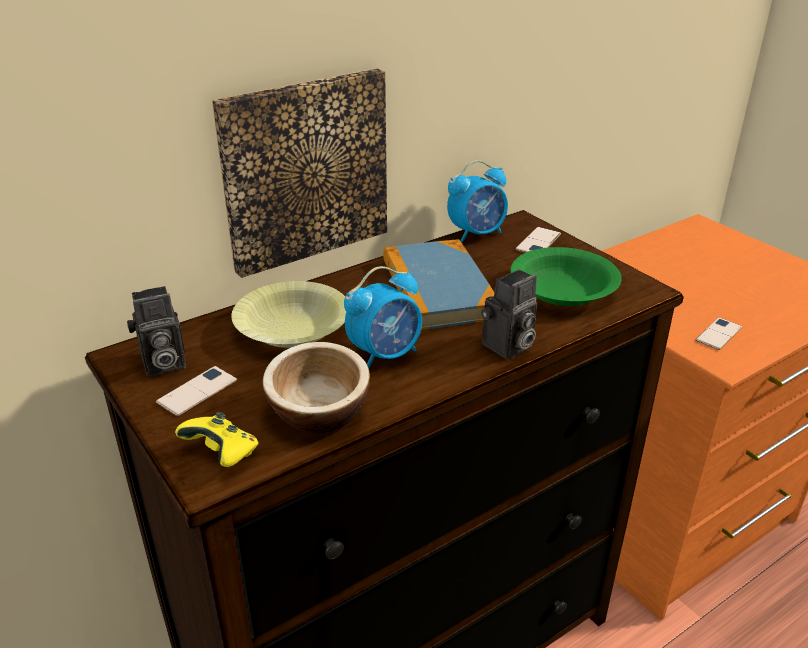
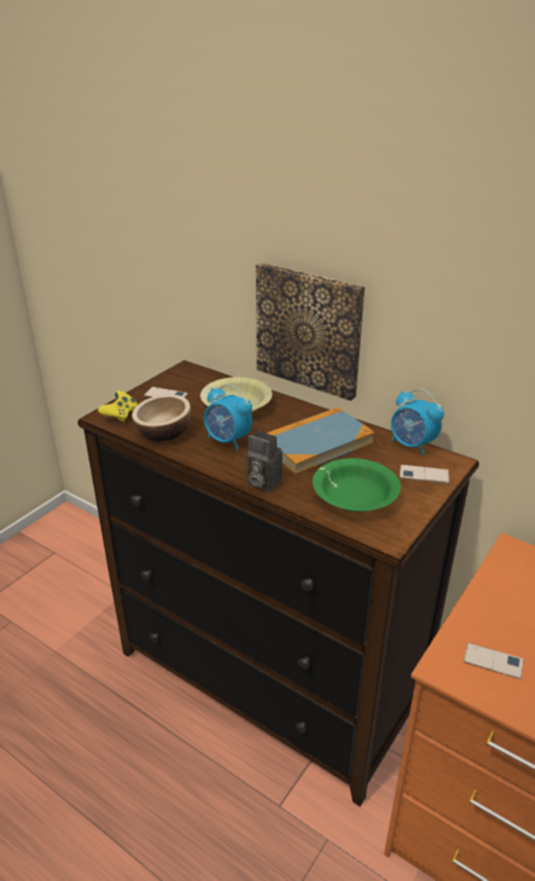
camera: 70 degrees right, 0 degrees up
(161, 364) = (183, 380): camera -> none

